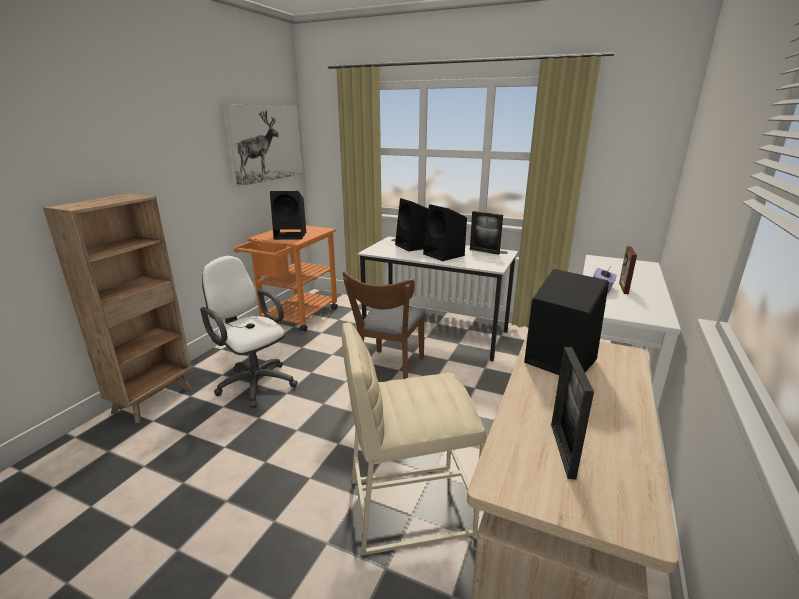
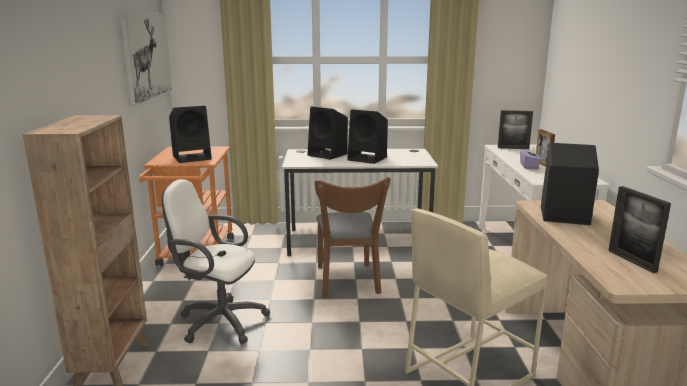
camera: 25 degrees left, 5 degrees down
(484, 251) = (398, 152): picture frame -> picture frame (513, 148)

